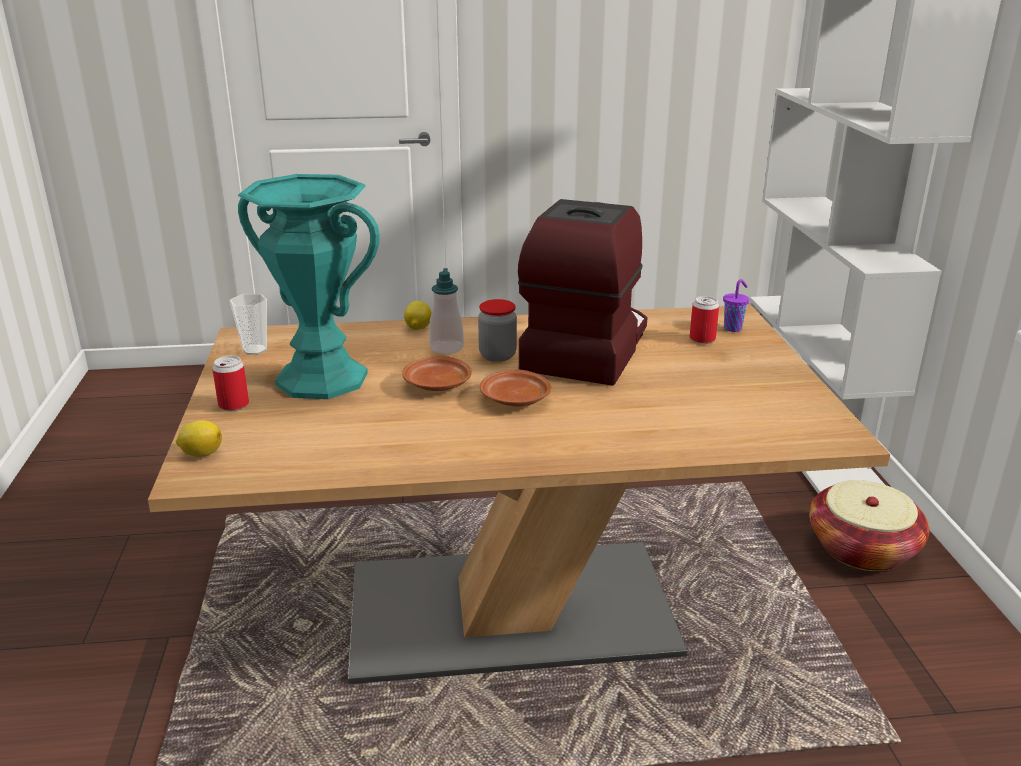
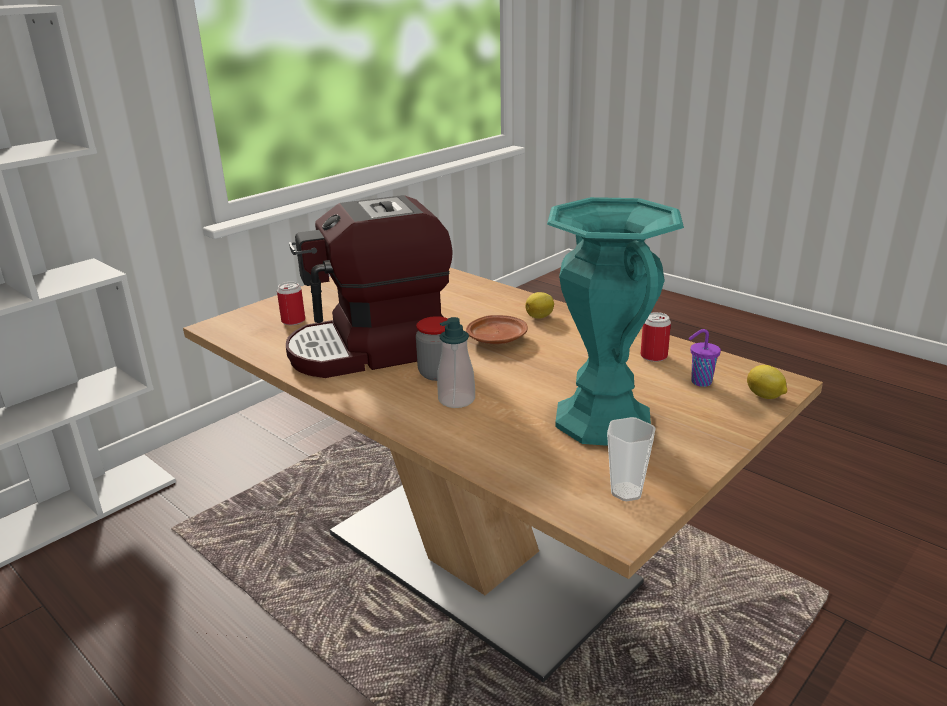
camera: 130 degrees left, 0 degrees up
(233, 405) = (706, 429): can -> can (653, 356)
(417, 328) = (436, 435): lemon -> lemon (540, 317)
(437, 385) = (524, 371): brown plate -> none
(733, 328) = (254, 318): purple cup -> purple cup (699, 382)
(862, 549) = (238, 450): basket -> none

